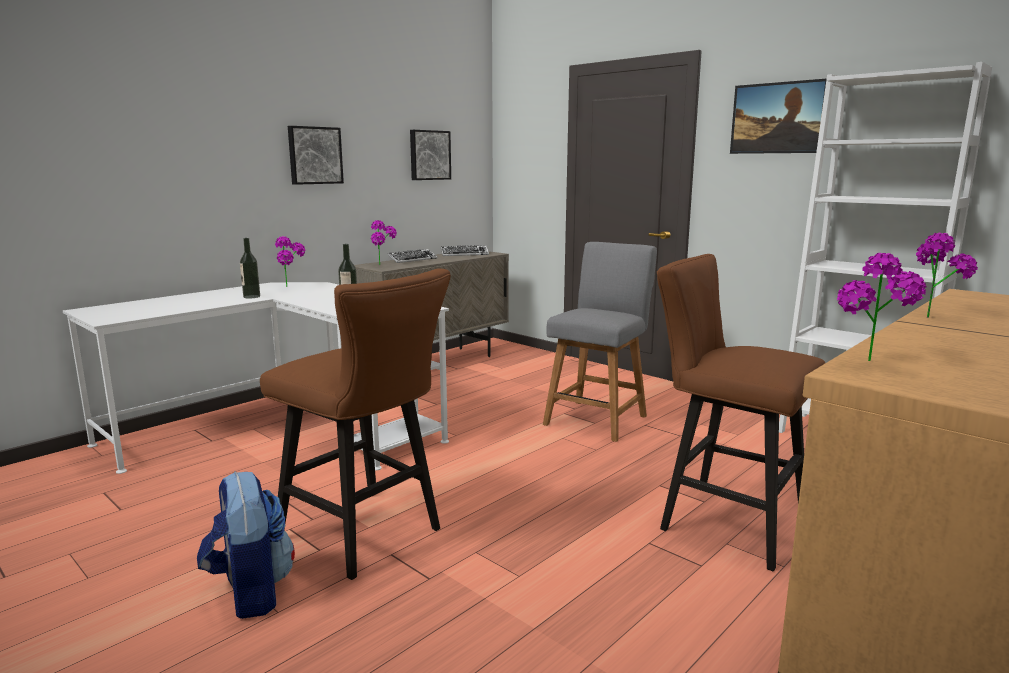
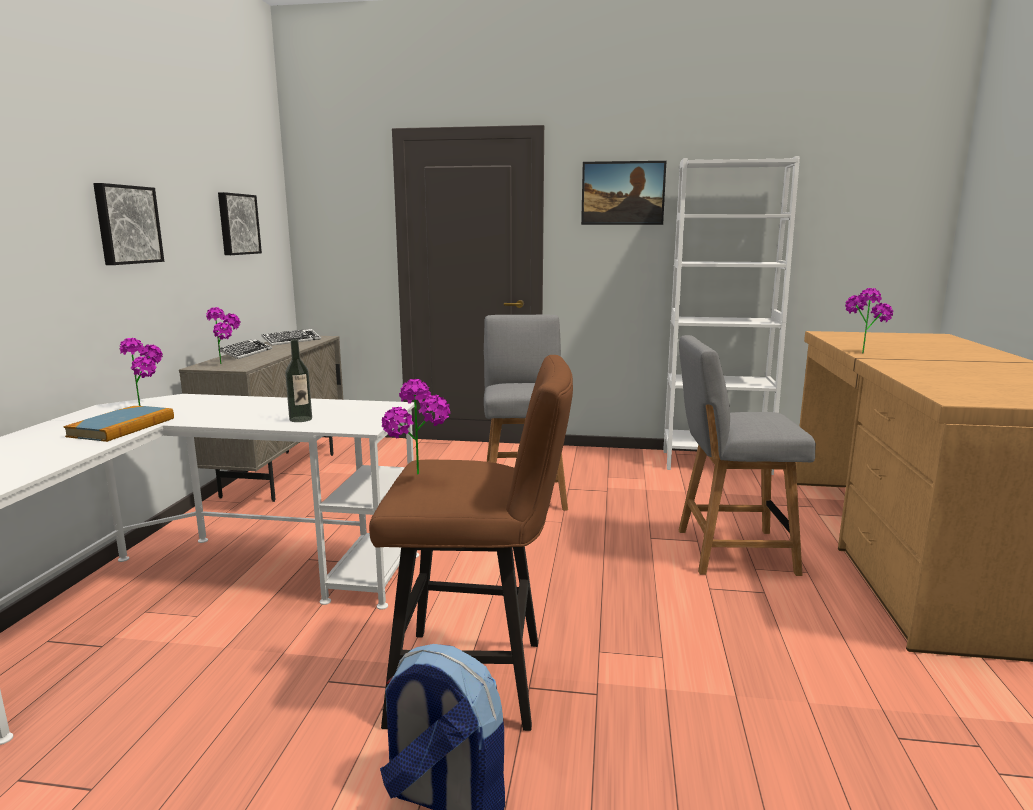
camera: 35 degrees left, 0 degrees up
(251, 297) = (122, 427): bottle -> book
(723, 520) = (728, 551): brown stool -> grey chair
(871, 364) = (945, 391): potted plant -> potted plant (419, 478)

